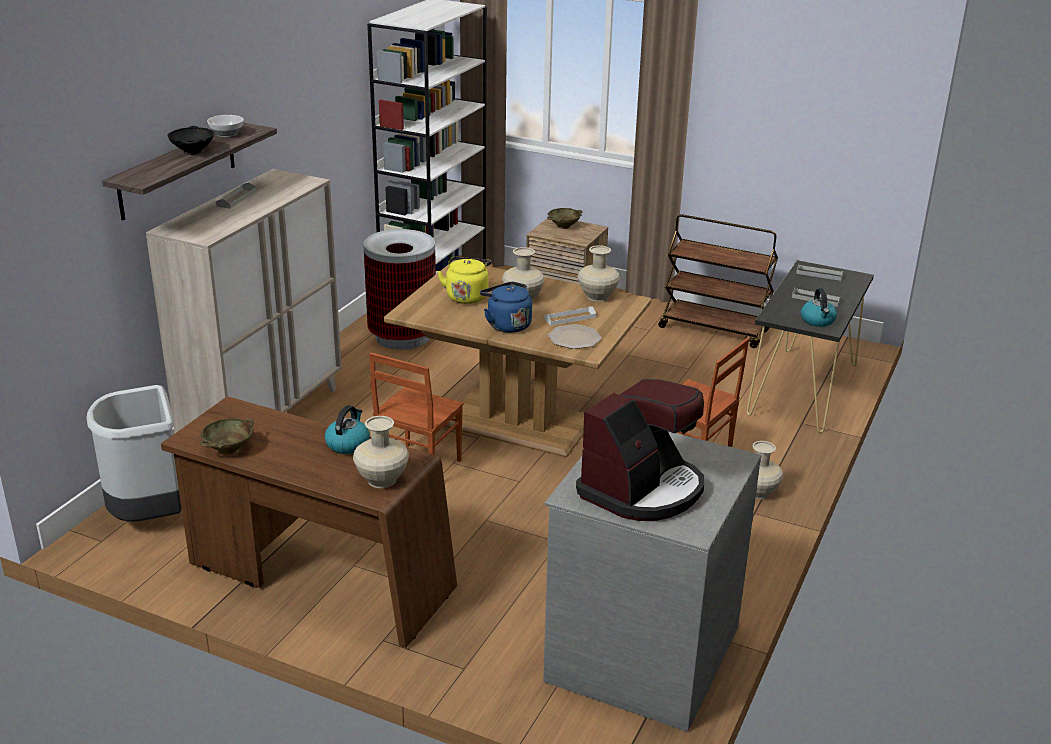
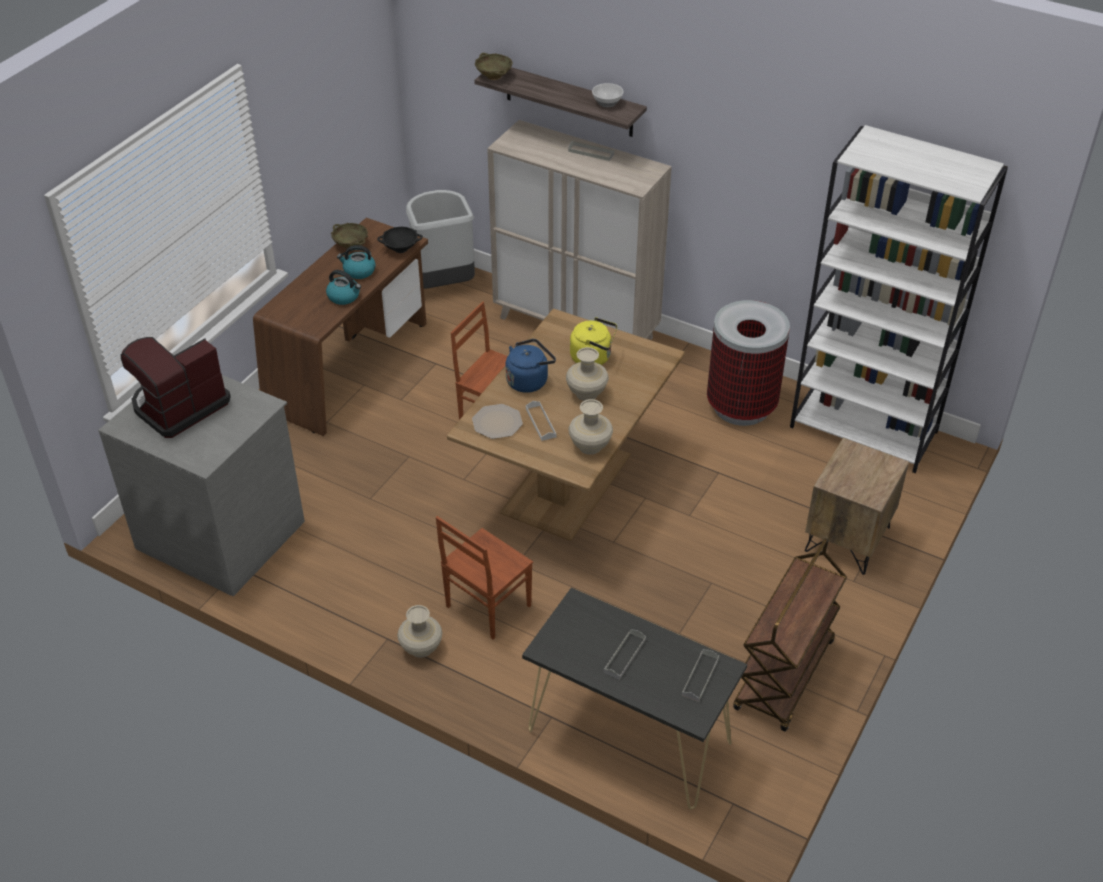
camera: 95 degrees right, 15 degrees up
(193, 151) = (560, 91): black bowl -> black bowl (401, 249)
(382, 479) = (292, 313): beige vase -> none
(564, 226) = (873, 470): beige bowl -> beige bowl (494, 76)
(643, 489) = (179, 406): coffee machine -> coffee machine turned 90 degrees clockwise
(818, 321) = (565, 644): kettle -> kettle (359, 271)

